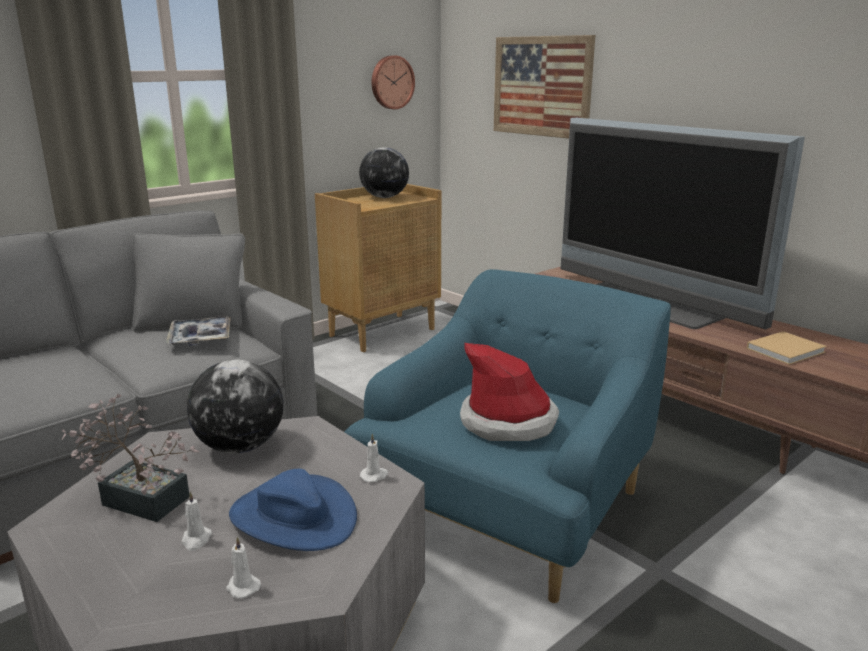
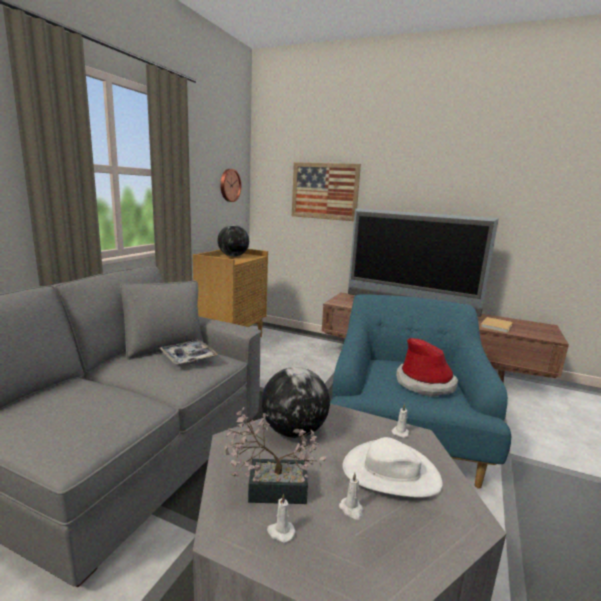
camera: 25 degrees left, 5 degrees down
(242, 587) = (426, 536): white candle -> white candle (280, 532)
(293, 517) = (391, 473): blue hat -> white hat

